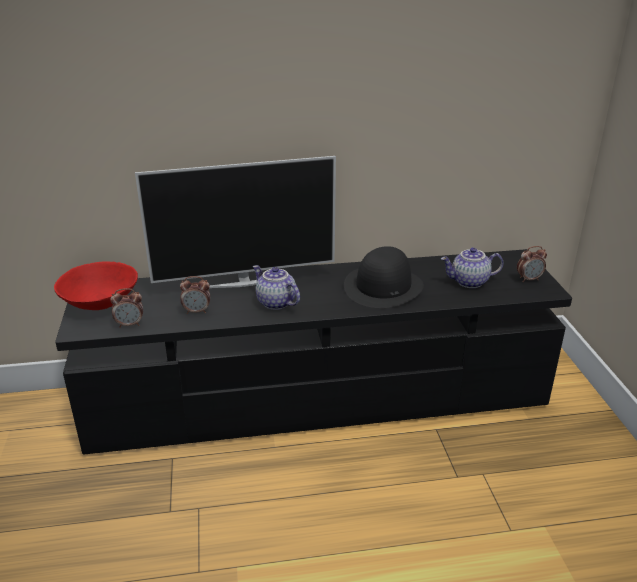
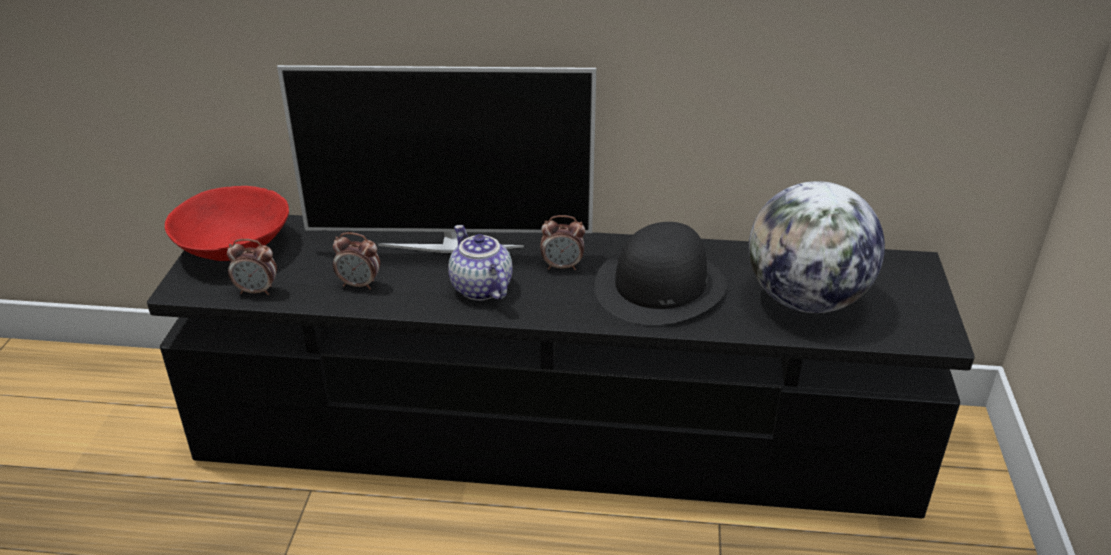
camera: 15 degrees right, 5 degrees up
(469, 282) = (806, 300): teapot -> globe
(529, 279) = (913, 310): alarm clock -> alarm clock (562, 266)

